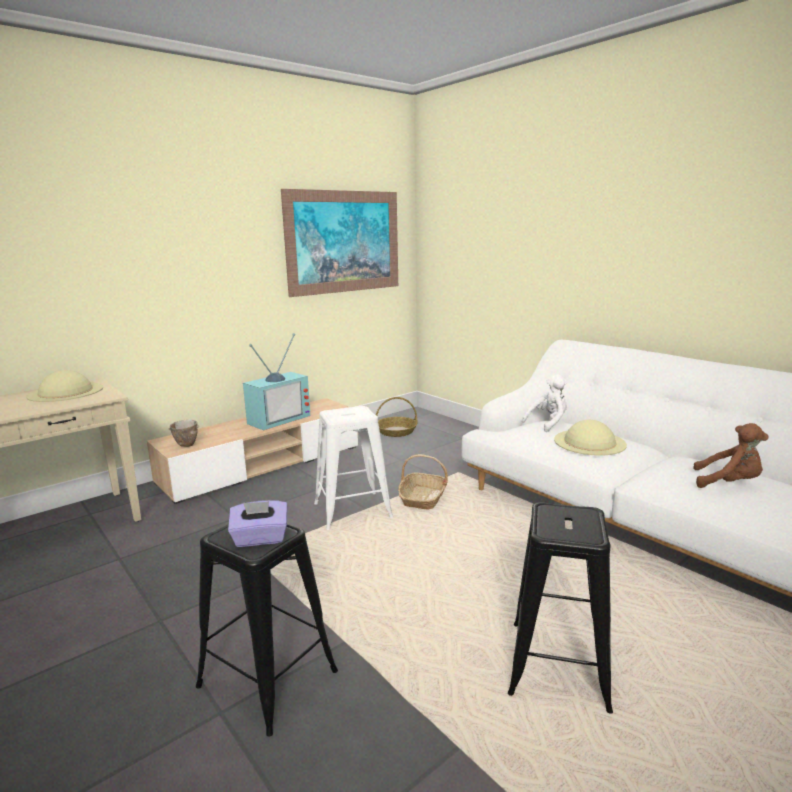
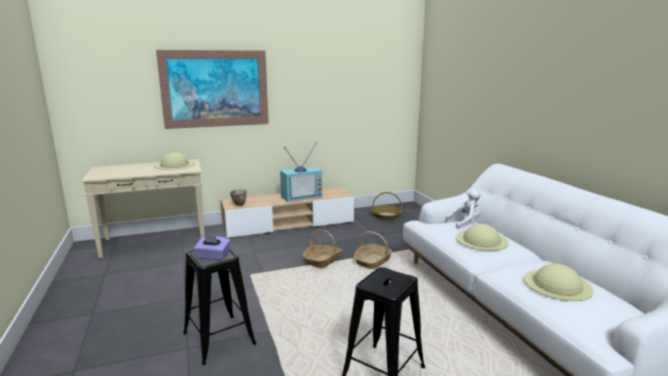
camera: 20 degrees right, 0 degrees up
(344, 242) = (363, 82): picture -> picture (215, 89)
(352, 510) = (323, 261): white stool -> basket
(729, 483) = (557, 284): brown plush toy -> beige hat

